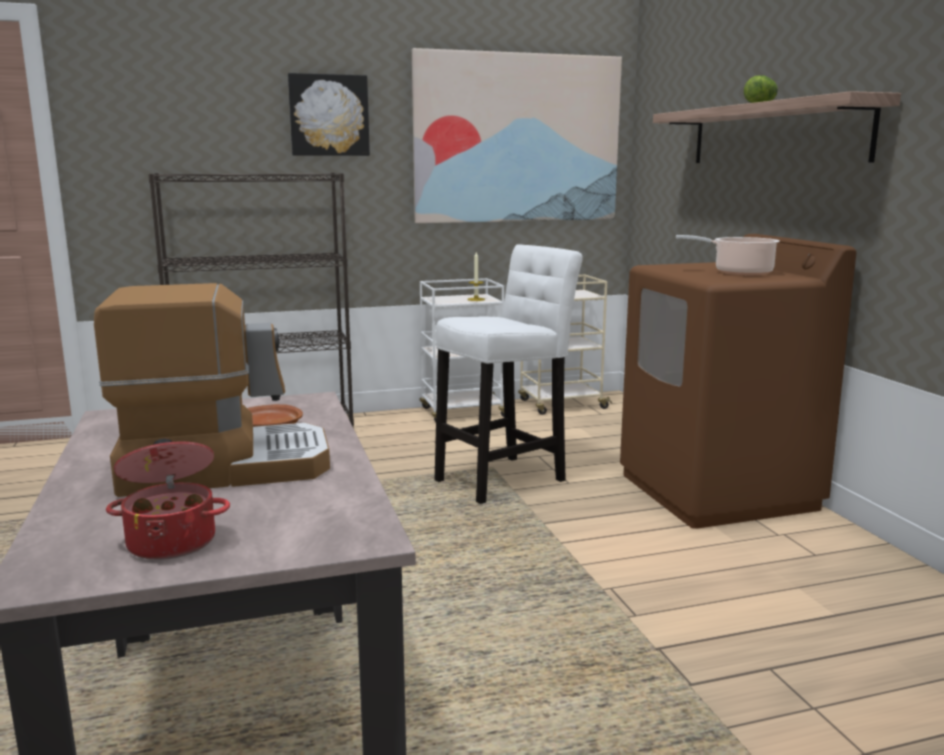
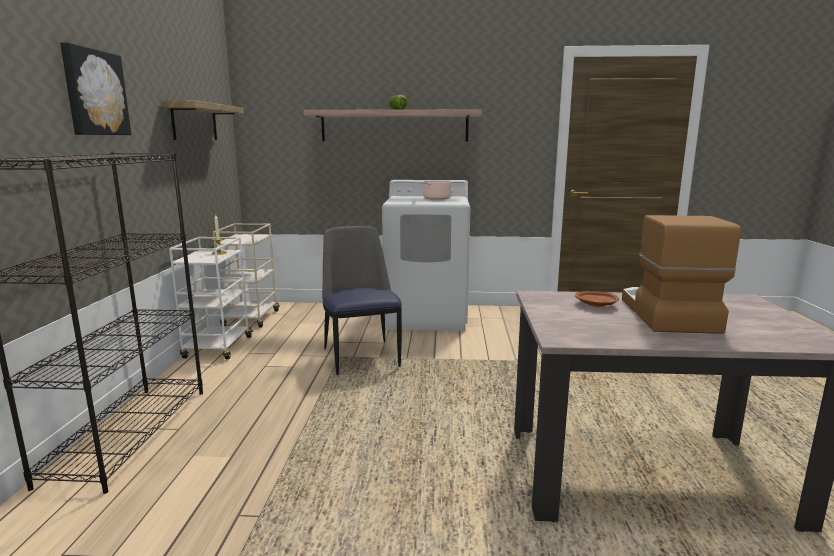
camera: 70 degrees left, 0 degrees up
(173, 541) = (773, 323): cooking pot -> none
(505, 478) = (361, 356): white stool -> chair
(517, 139) = (194, 122): picture -> shelf
(717, 491) = (427, 316): brown washing machine -> white washing machine

